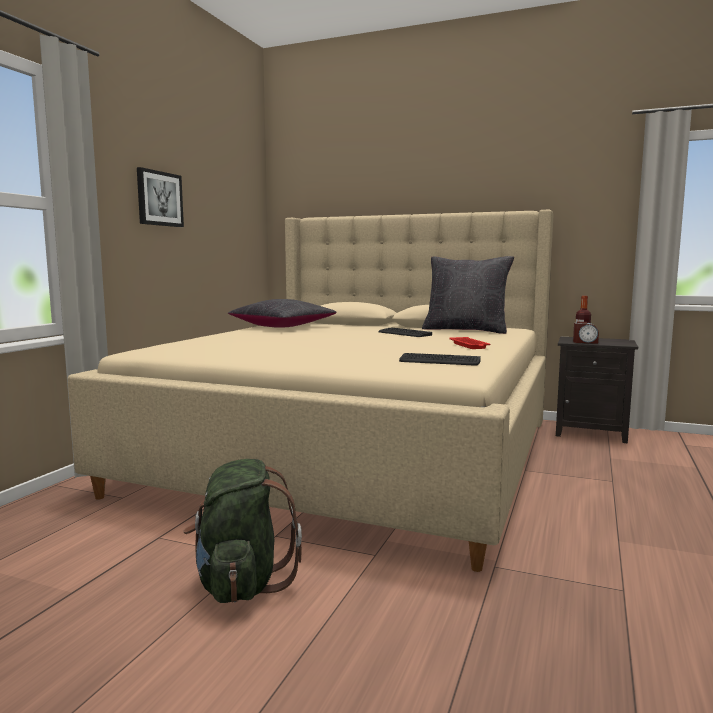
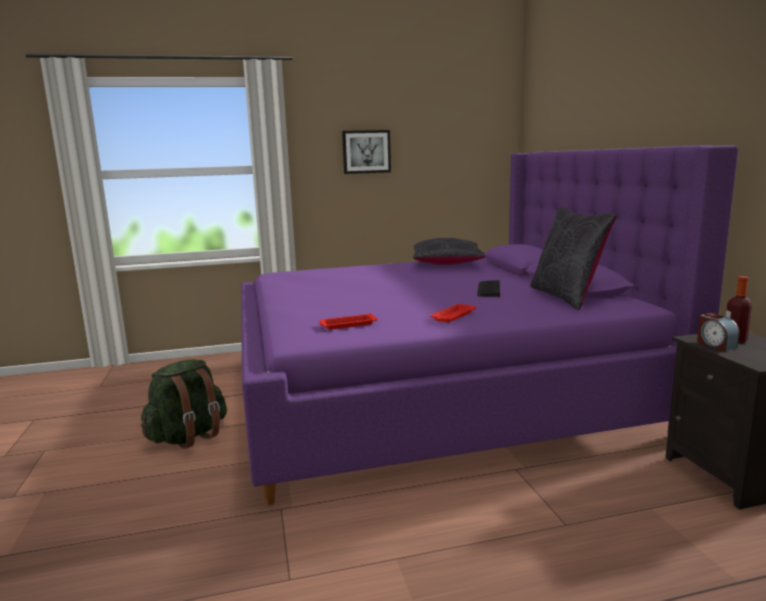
camera: 55 degrees right, 5 degrees up
(357, 453) = (436, 393): beige bed -> purple bed
(439, 361) = (347, 325): keyboard -> red tray

